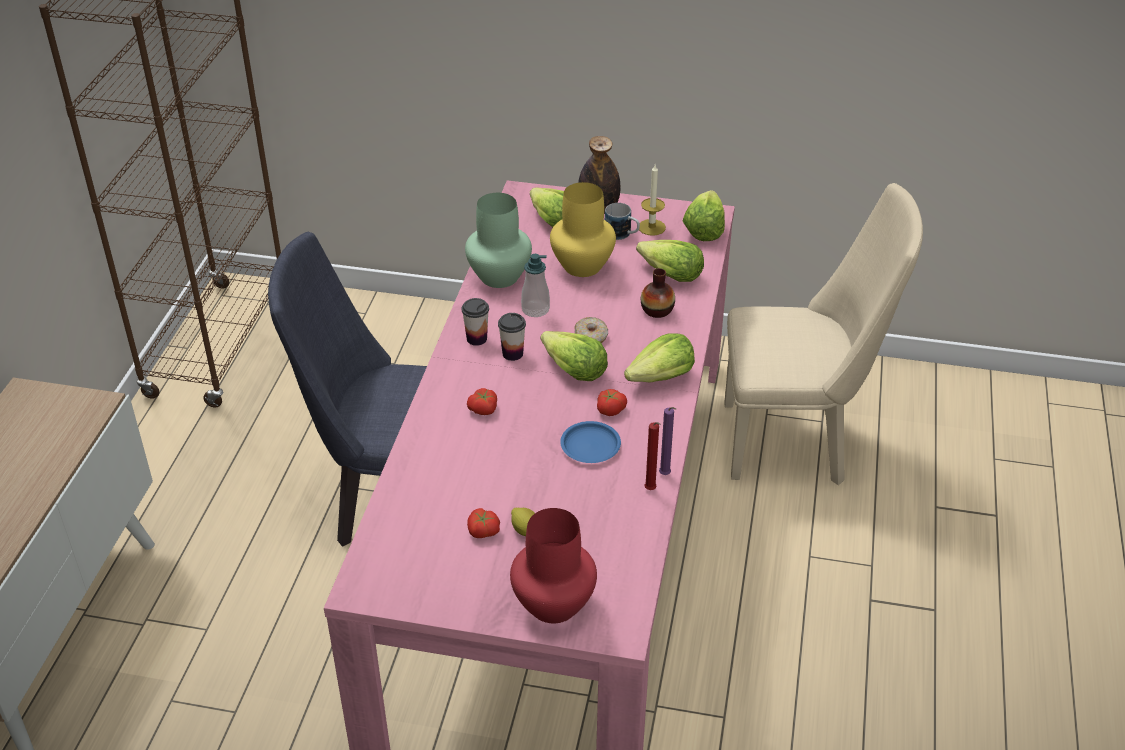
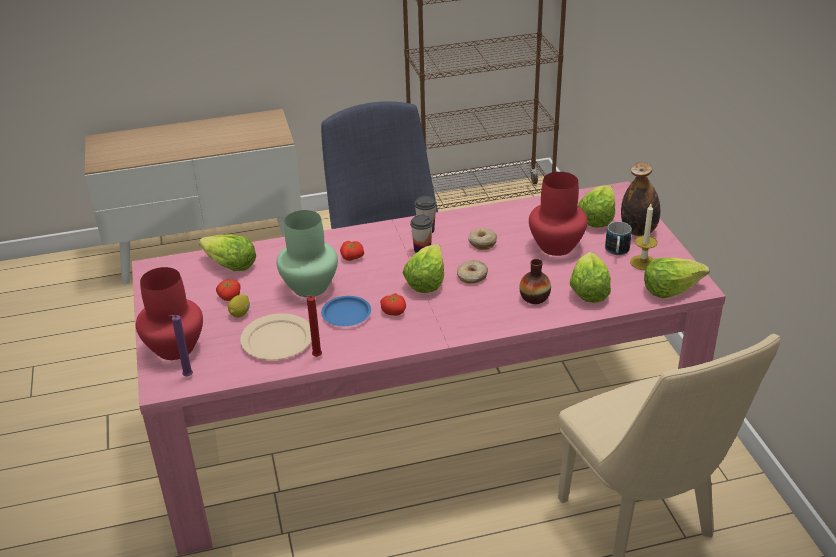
camera: 65 degrees right, 5 degrees down
(500, 276) = (507, 216): green vase -> green vase (310, 287)
(535, 309) = (482, 243): soap dispenser -> donut
(581, 265) = (556, 245): yellow vase -> red vase
(599, 513) = (276, 340): none -> beige plate
(661, 377) = (451, 324): lettuce -> lettuce (229, 265)
(665, 475) = (337, 359): purple candle -> purple candle (187, 377)

